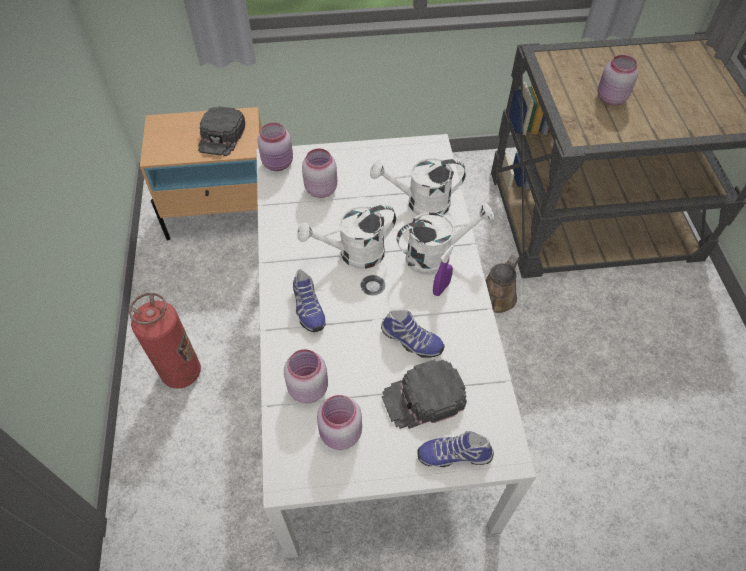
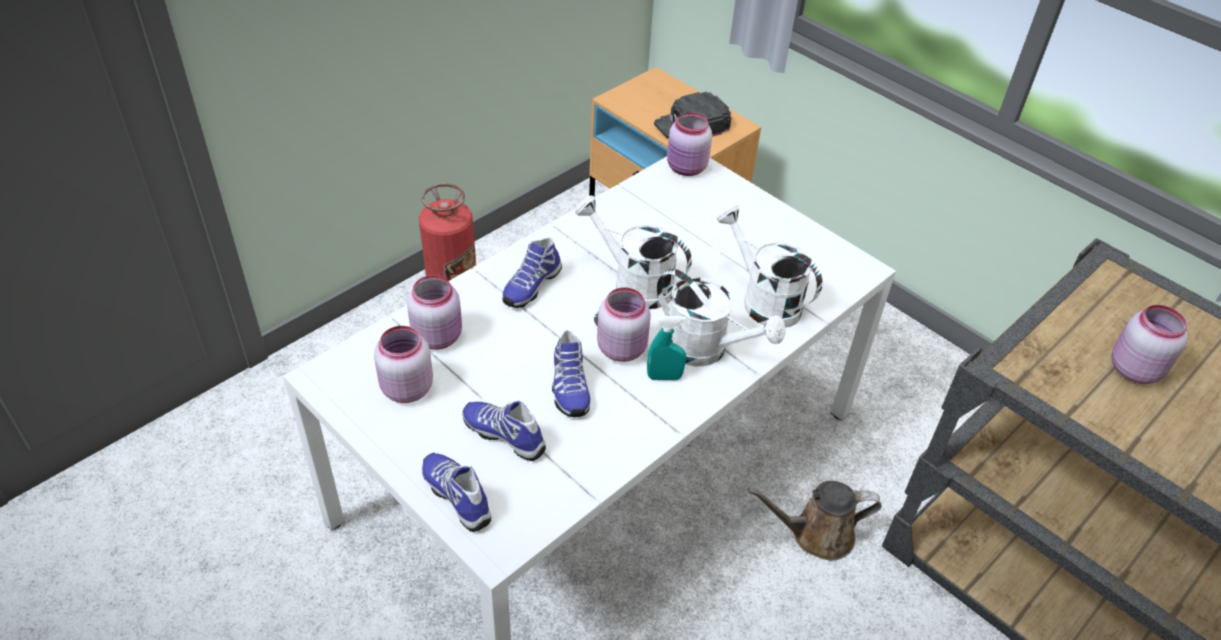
camera: 50 degrees right, 10 degrees down
(320, 188) = (690, 214): pink jar -> pink jar (622, 347)
(423, 398) = (505, 434): black cap -> shoe
(441, 288) = (664, 377): purple spray bottle -> turquoise spray bottle

